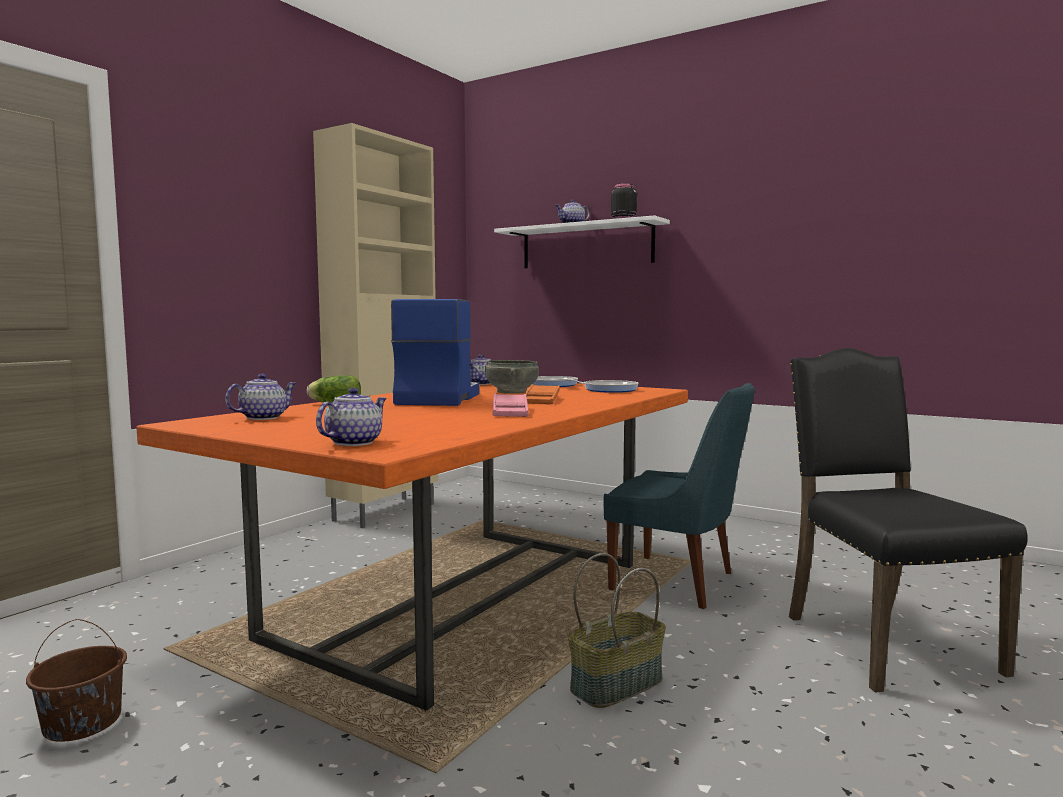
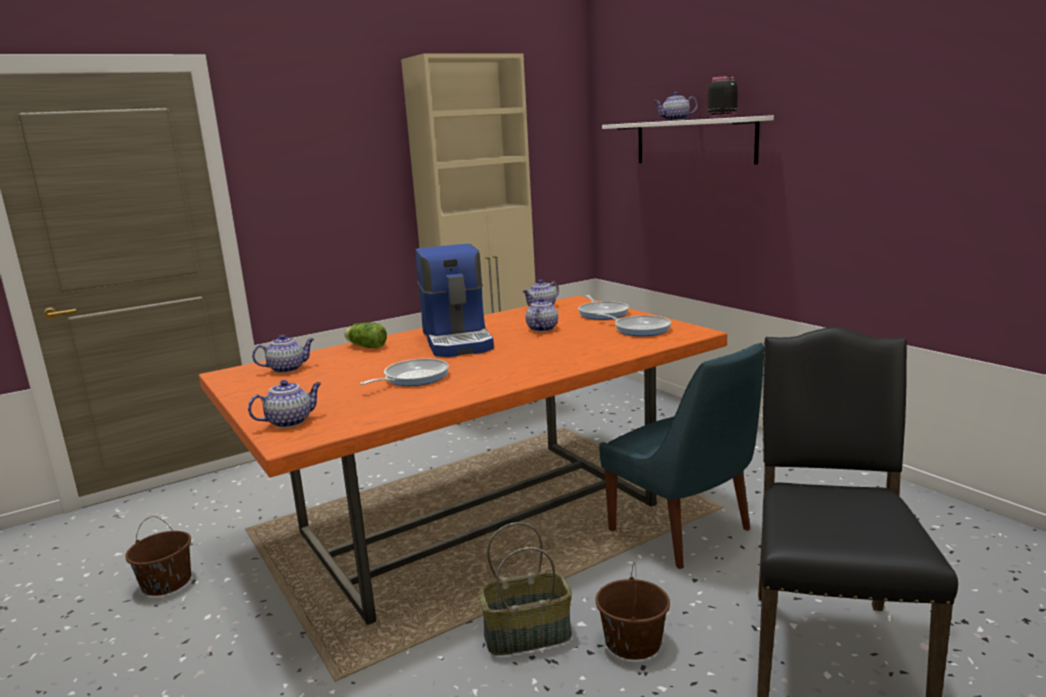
camera: 25 degrees right, 10 degrees up
(437, 399) = (458, 340): coffee machine -> coffee machine turned 135 degrees clockwise
(440, 416) = (413, 378): none -> frying pan
(510, 411) = (480, 373): pink tray -> none
(511, 392) = (542, 328): grey bowl -> teapot
(541, 400) = (542, 350): orange tray -> none
(722, 670) = (633, 641): none -> brown bucket

